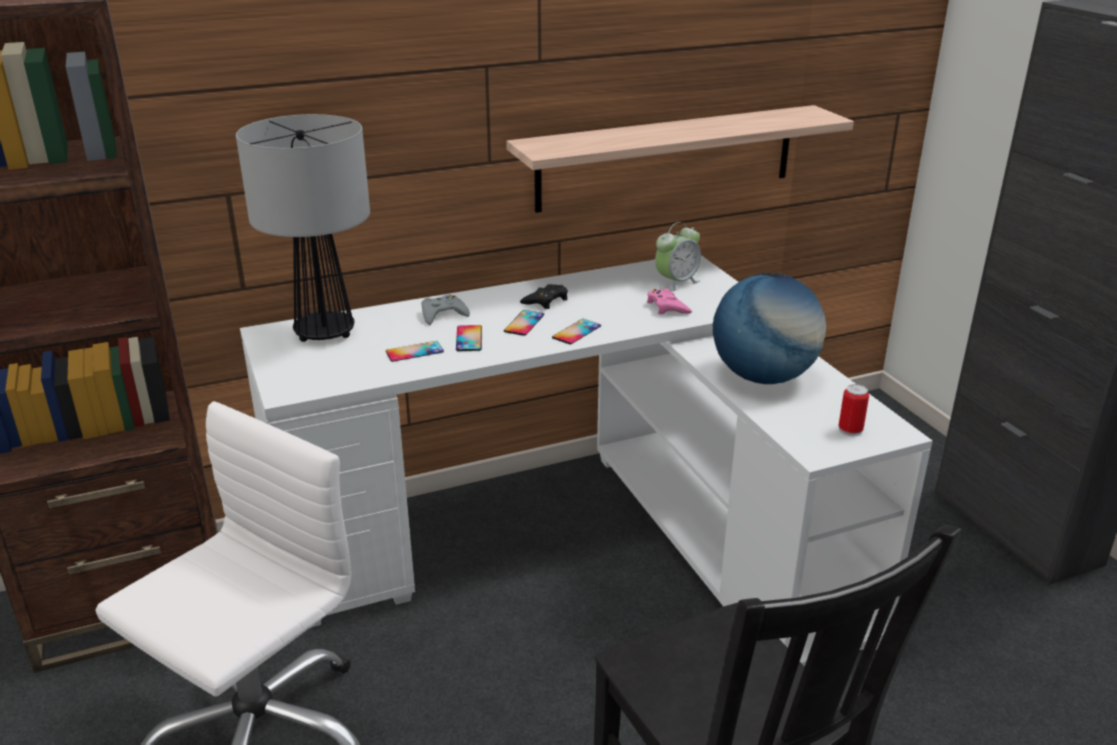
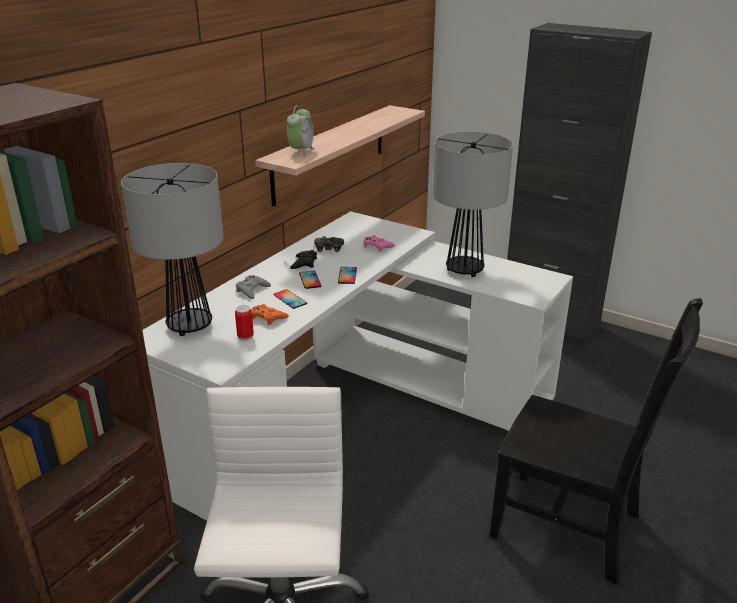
camera: 35 degrees left, 0 degrees up
(414, 352) = (267, 317): phone -> orange game controller
(601, 291) = (328, 248): none -> black game controller
(676, 282) = (363, 231): alarm clock -> alarm clock (301, 151)
(763, 377) = (464, 270): globe -> table lamp
(850, 430) = (535, 283): can -> can (245, 336)

